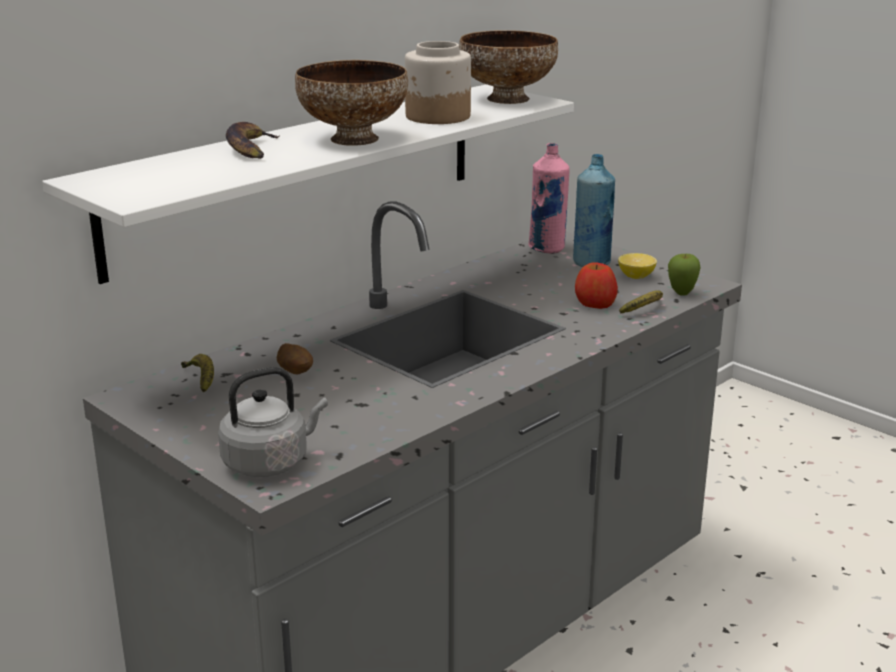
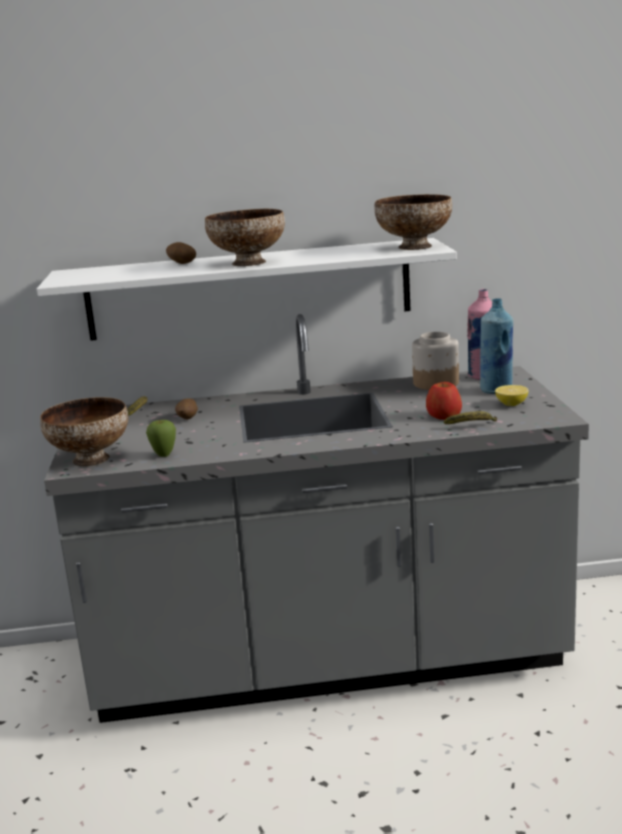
camera: 40 degrees right, 5 degrees down
(251, 149) = (182, 264): banana -> potato
(270, 462) = (91, 459): grey kettle -> bowl
(438, 117) = (335, 254): jar -> jar (435, 383)
(681, 294) = (523, 421): apple -> apple (164, 455)

